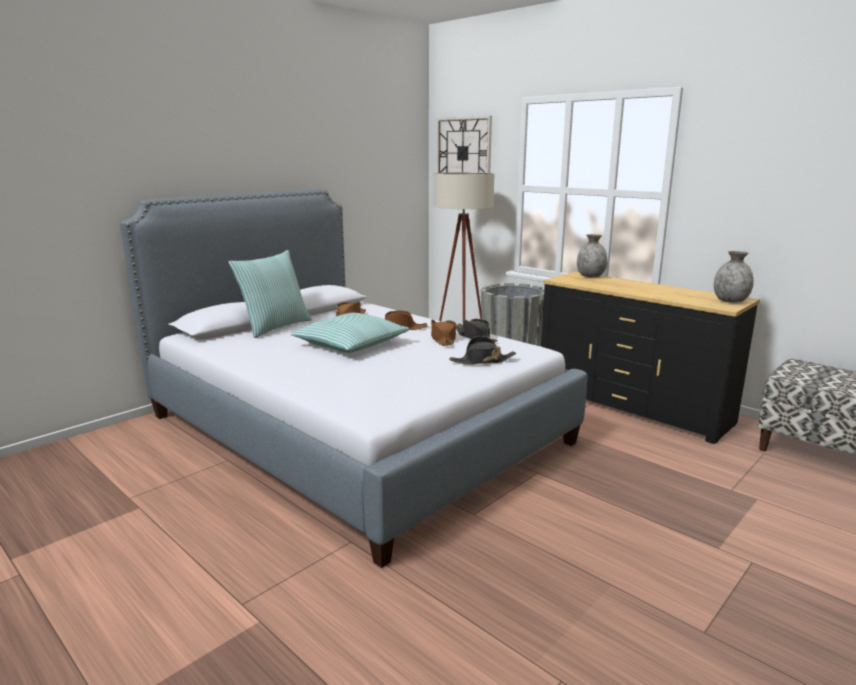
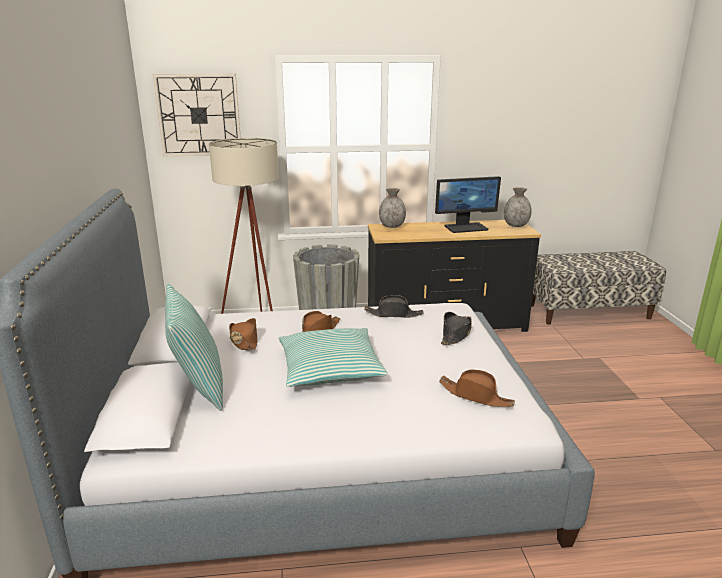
camera: 50 degrees left, 5 degrees up
(443, 339) = (378, 326): brown hat -> brown hat (476, 396)
(662, 291) = (466, 227): none -> monitor

